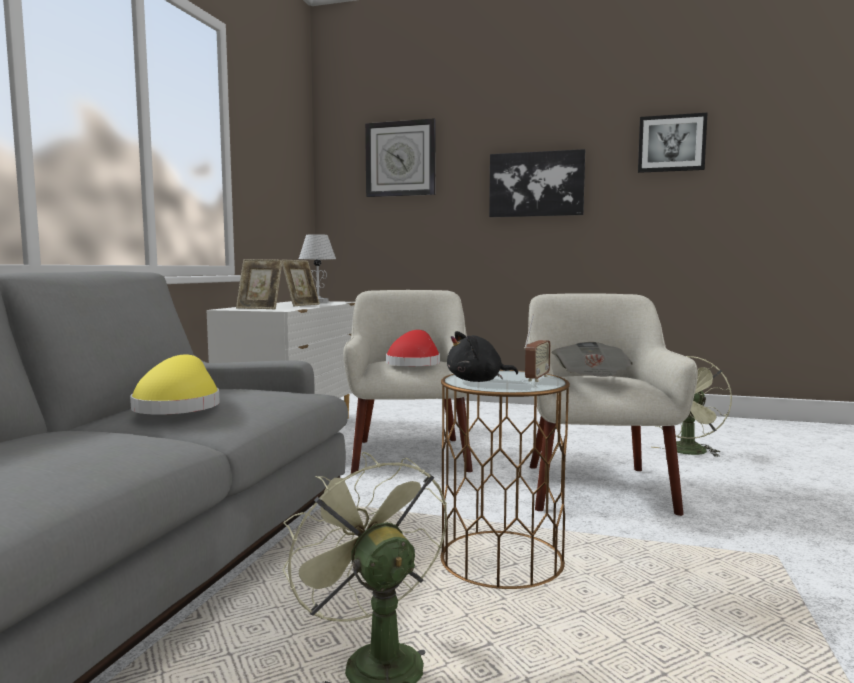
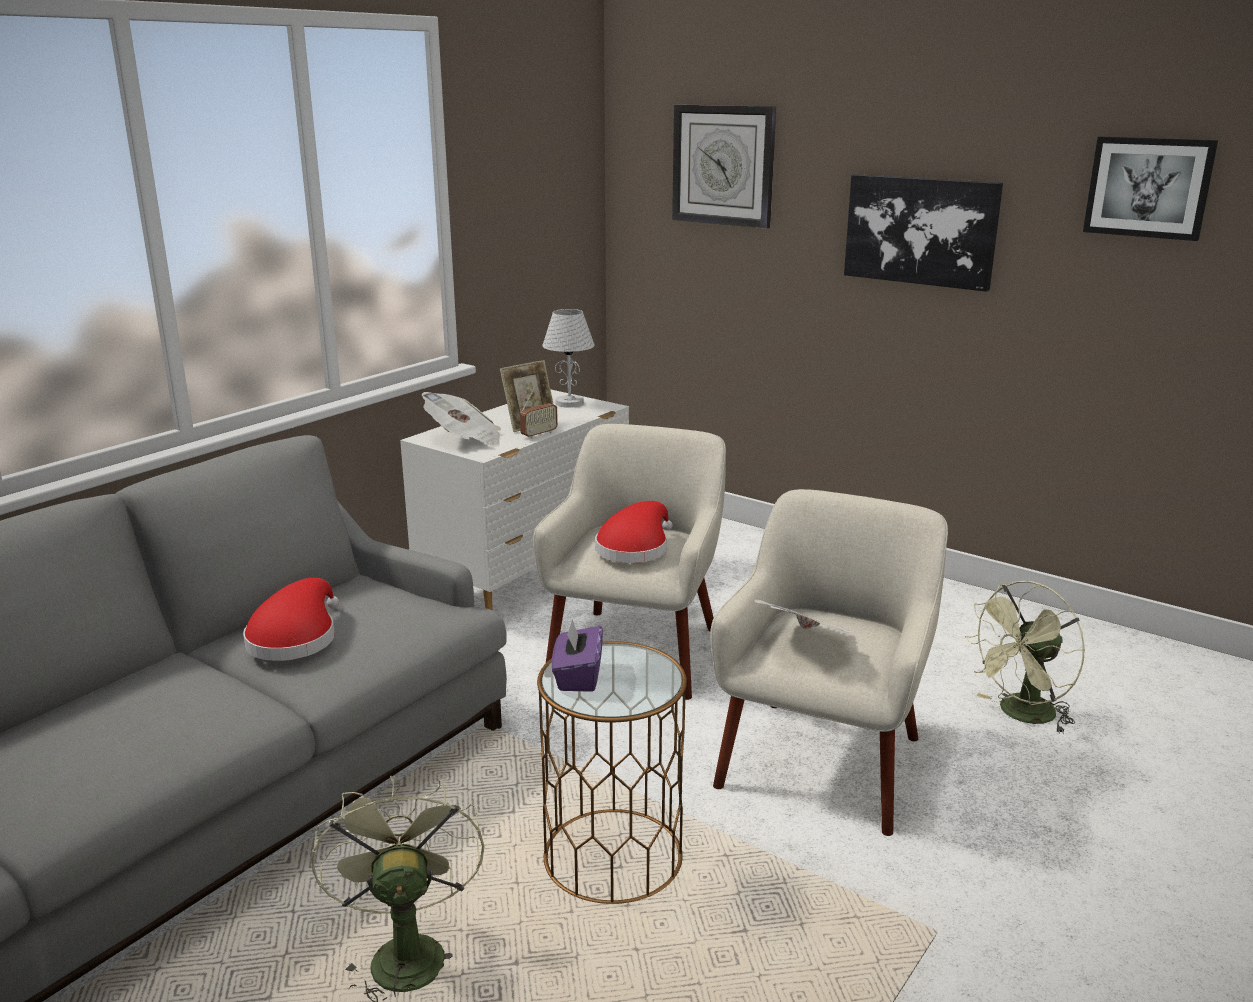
camera: 20 degrees right, 15 degrees up
(179, 406) = (295, 638): yellow hat -> red hat
(260, 308) = (465, 440): picture frame -> newspaper
(478, 381) = (578, 676): black plush toy -> purple tissue box
(537, 378) = (649, 682): radio -> radio (539, 434)

